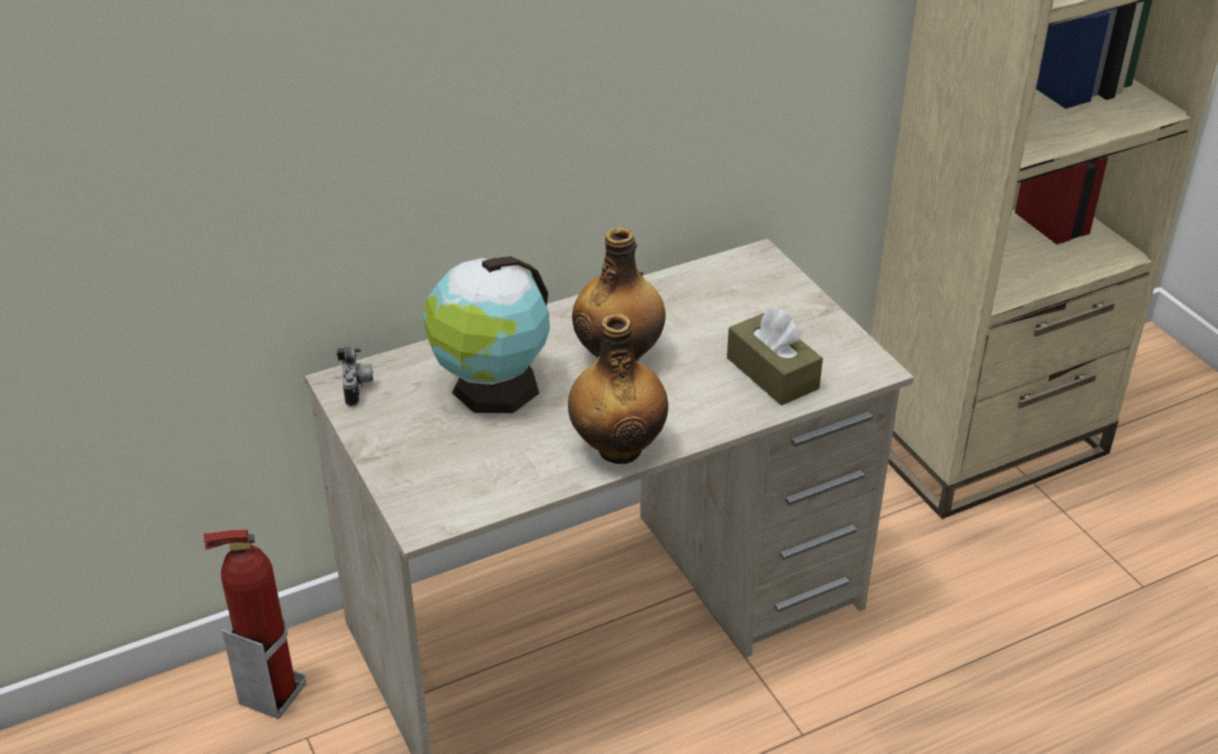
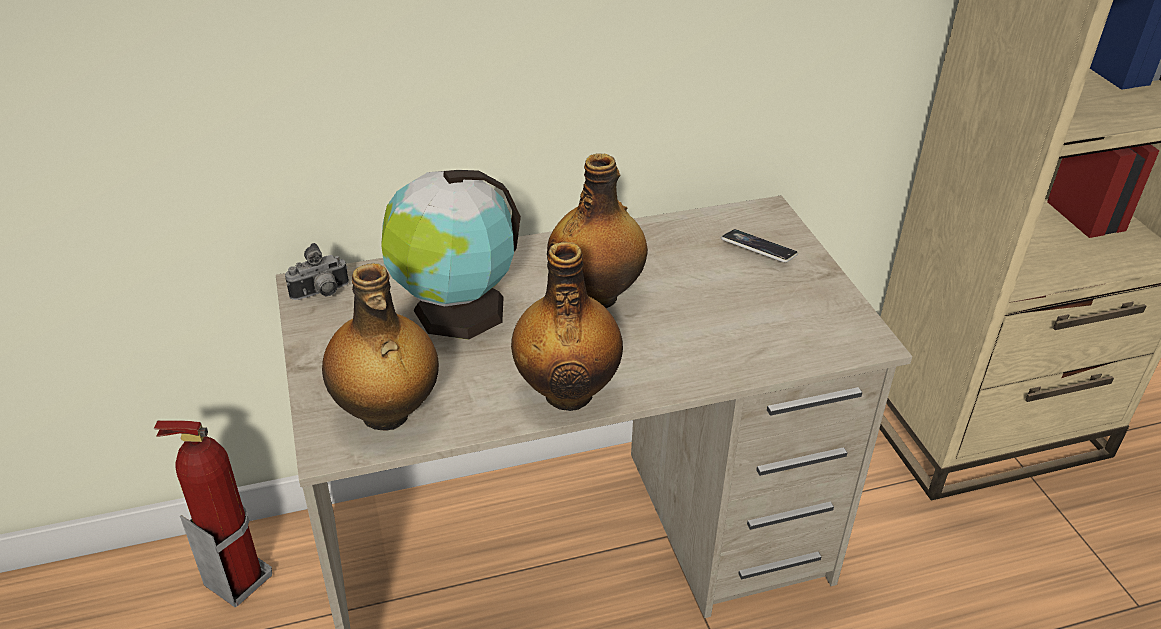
camera: 10 degrees right, 0 degrees up
(358, 388) = (321, 294): camera -> camera turned 60 degrees clockwise
(462, 488) = (386, 414): none -> bottle
(758, 295) = (758, 250): none -> phone
(772, 373) = (755, 332): brown tissue box -> none

